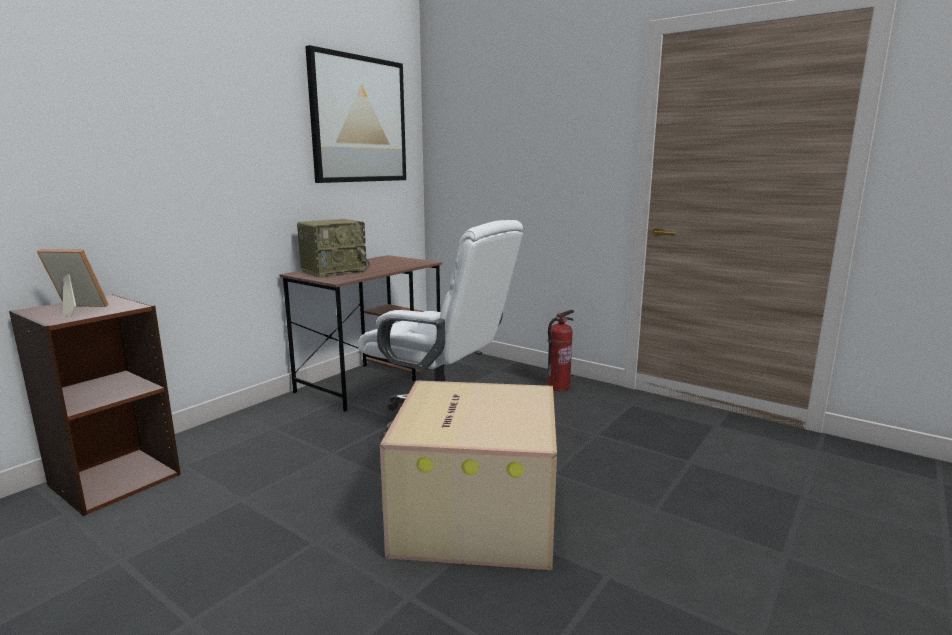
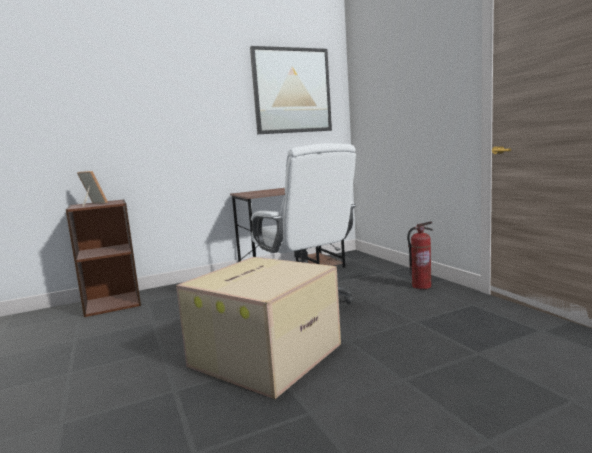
camera: 30 degrees right, 5 degrees down
(334, 271) = (262, 191): radio -> none

